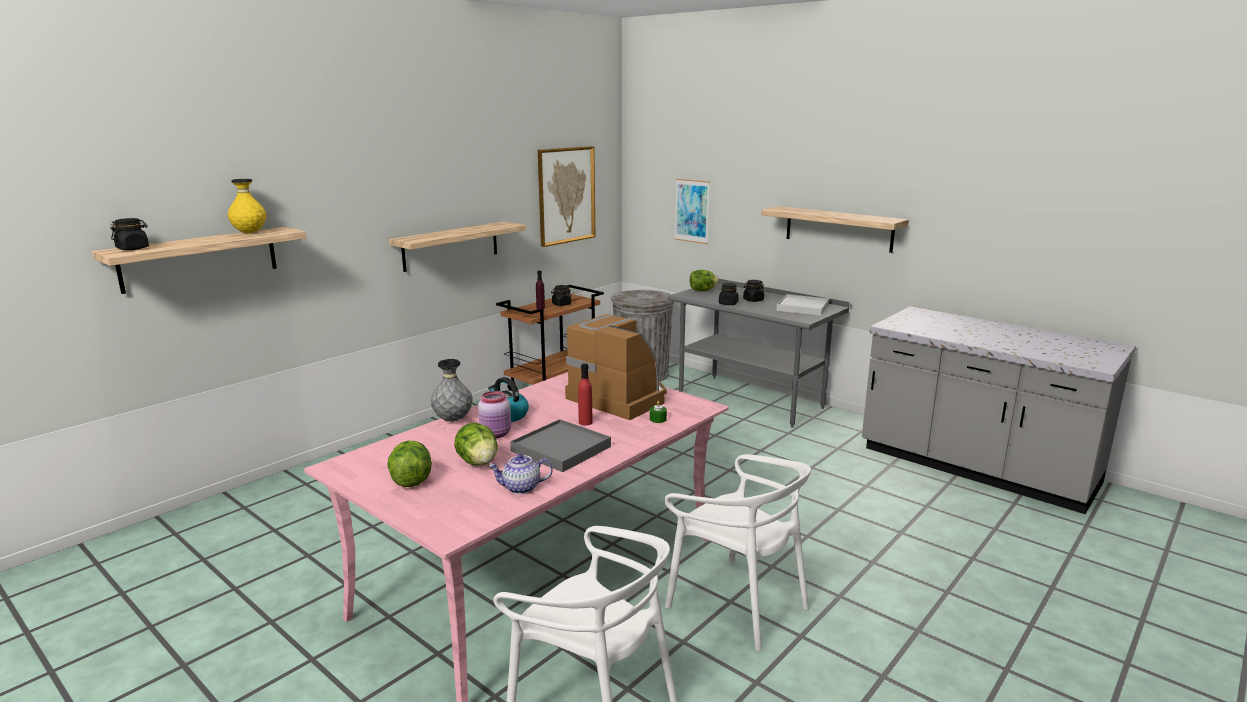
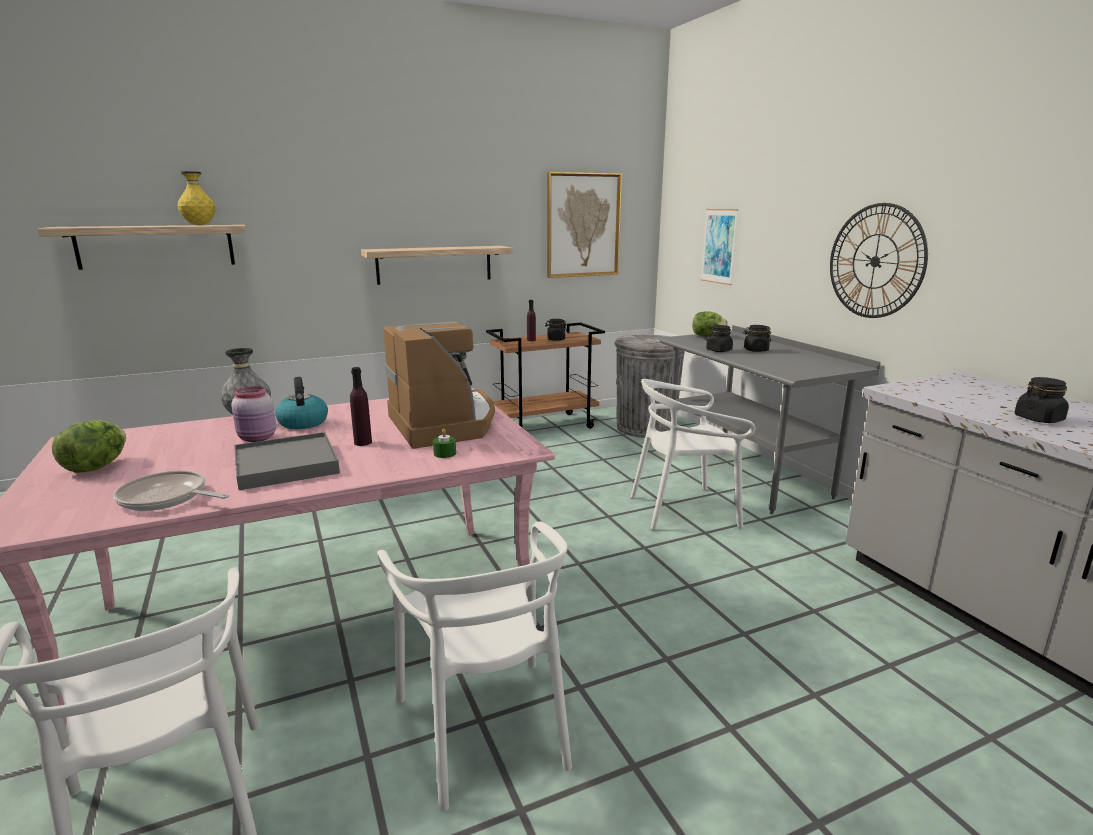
camera: 25 degrees right, 0 degrees up
(133, 248) = (78, 226): black jar -> black jar (1038, 419)
(478, 463) = (185, 462): lettuce -> none
(521, 488) = (167, 498): teapot -> frying pan
(585, 422) = (363, 442): red bottle -> purple bottle
(731, 436) = (684, 509): none -> white chair
(802, 307) = (810, 363): white tray -> none
(838, 228) = (875, 261): shelf -> wall clock

